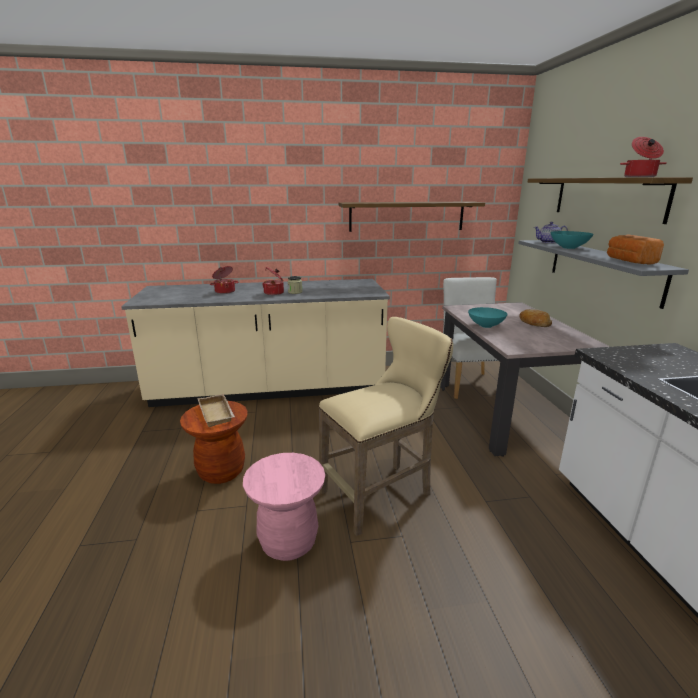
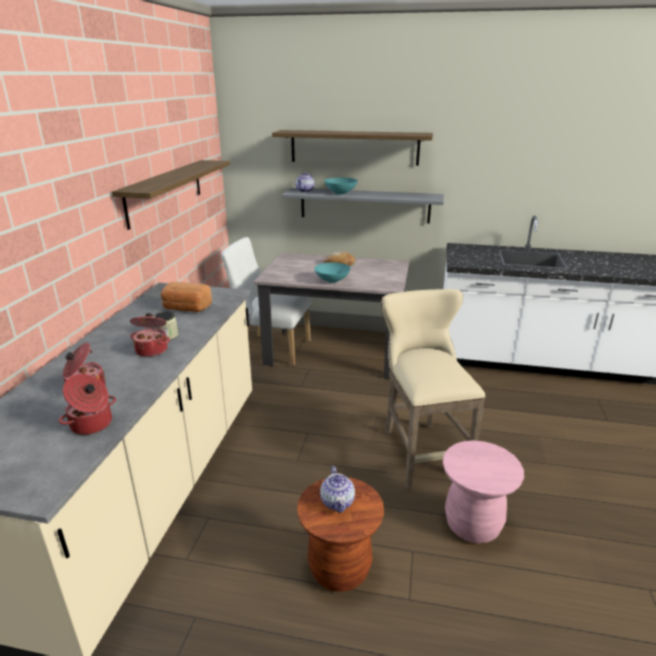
camera: 70 degrees left, 5 degrees up
(217, 413) = (338, 502): beige tray -> teapot
(629, 261) = (410, 196): bread -> bread (186, 308)
(639, 177) = (402, 133): cooking pot -> cooking pot (92, 424)

